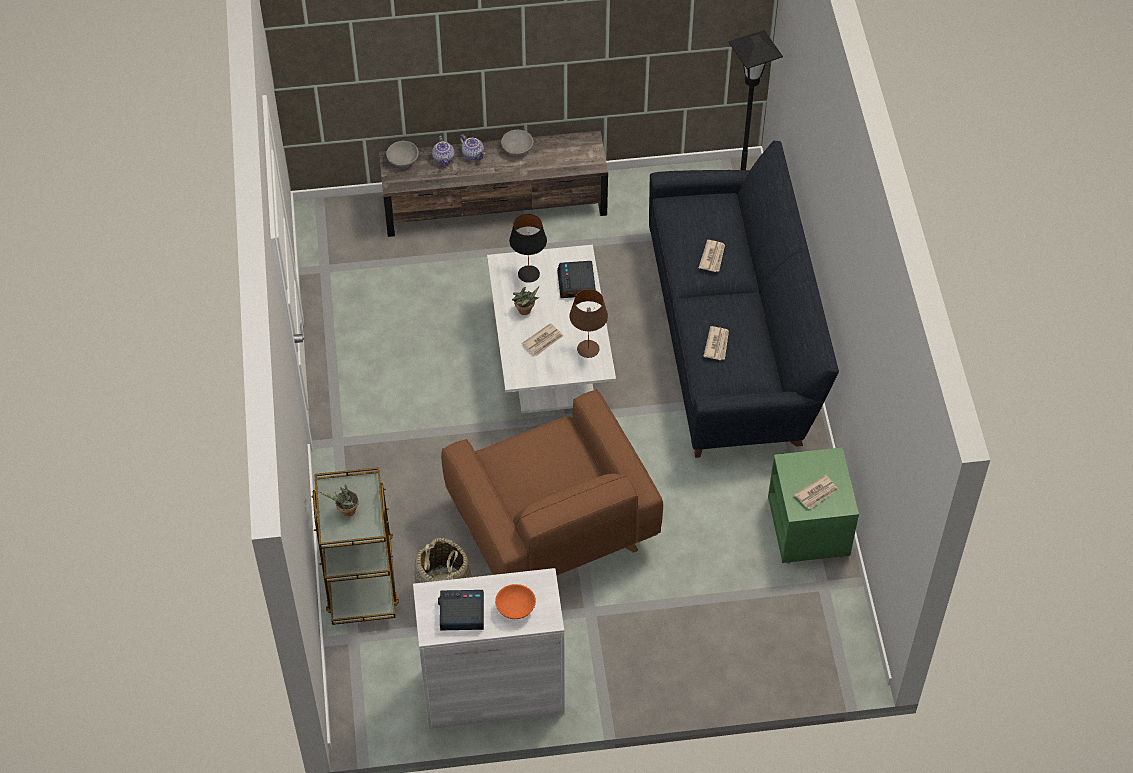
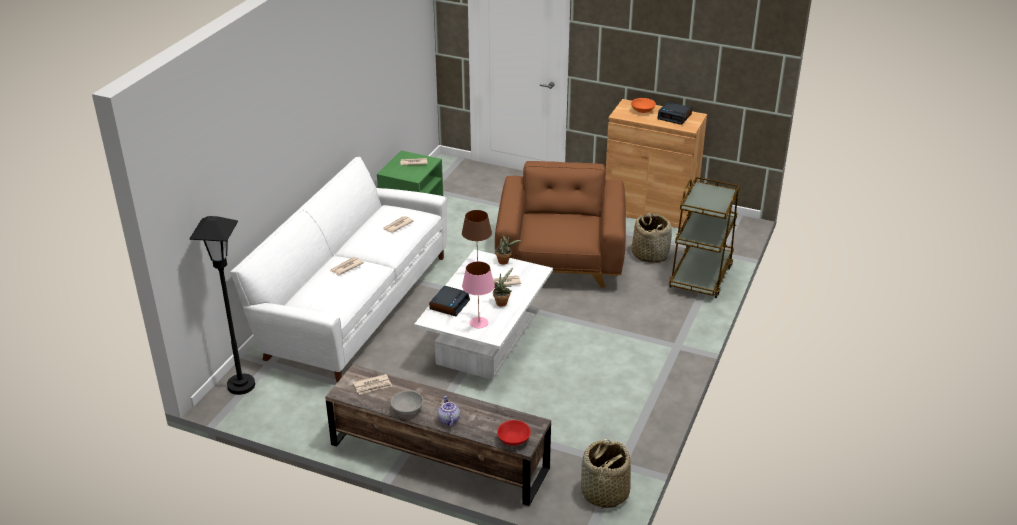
camera: 150 degrees left, 20 degrees down
(325, 234) = (604, 493): none -> basket
(346, 511) = (713, 198): potted plant -> potted plant (505, 261)
(403, 160) = (513, 440): grey bowl -> red bowl
(444, 159) = (476, 426): teapot -> none
(493, 691) = (650, 210): white cabinet -> brown cabinet
(529, 274) = (478, 322): black table lamp -> pink table lamp
(568, 158) = (373, 386): none -> newspaper
(732, 337) = (353, 304): black sofa -> white sofa

